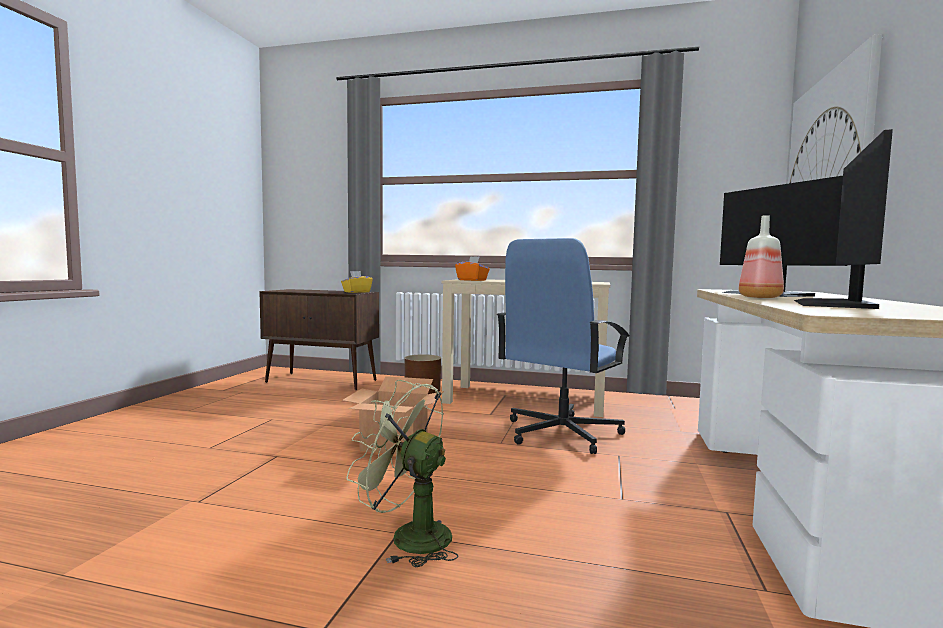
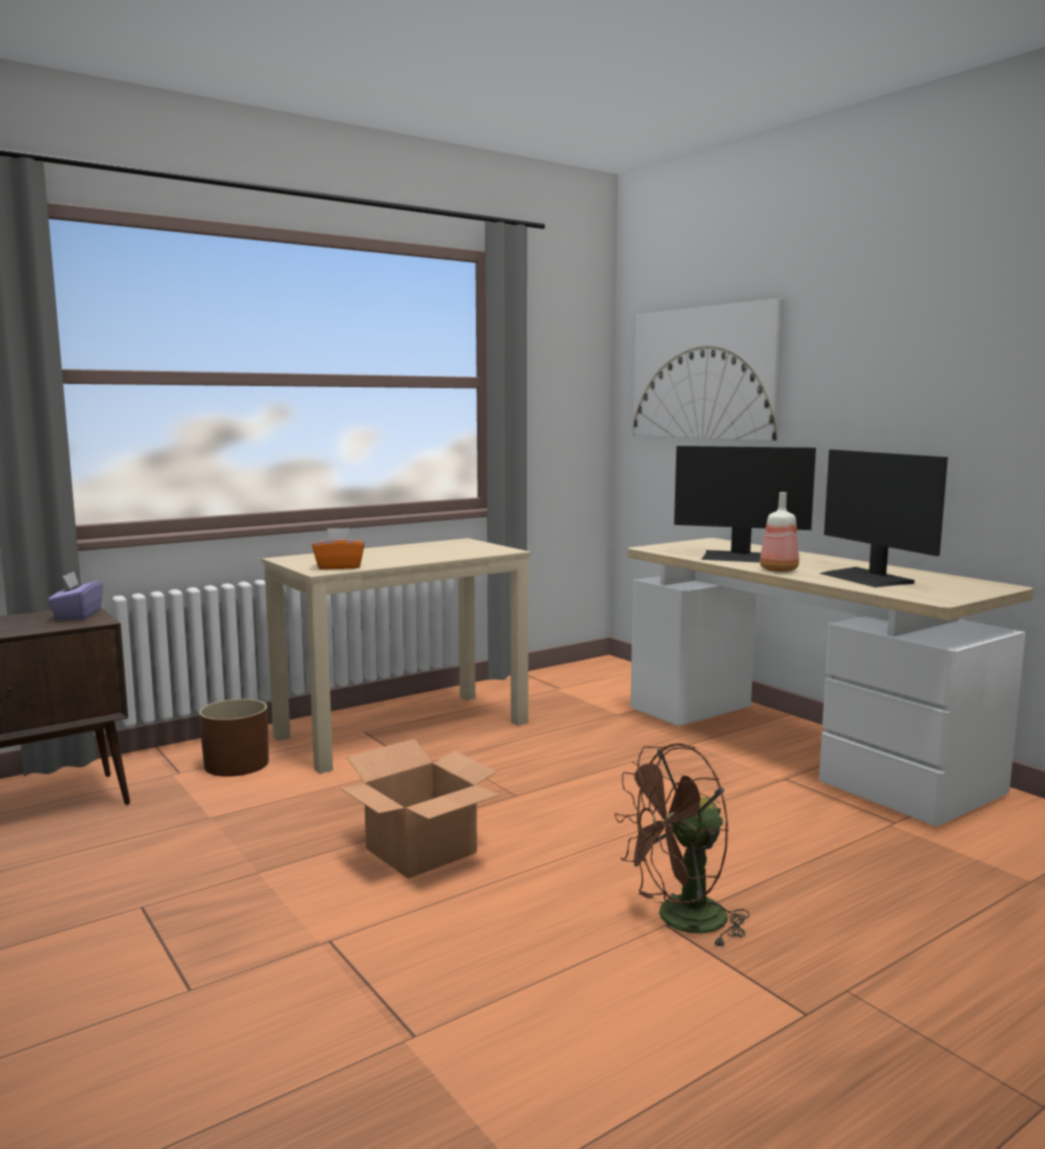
camera: 50 degrees left, 5 degrees up
(356, 292) = (77, 615): yellow tissue box -> purple tissue box
(408, 537) = (680, 921): green fan -> brown fan
(560, 433) = (538, 759): blue office chair -> none

